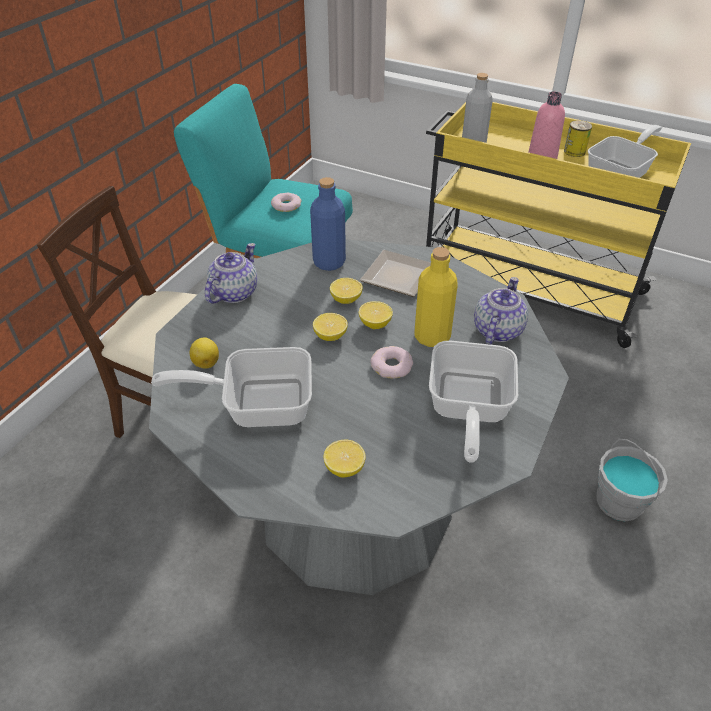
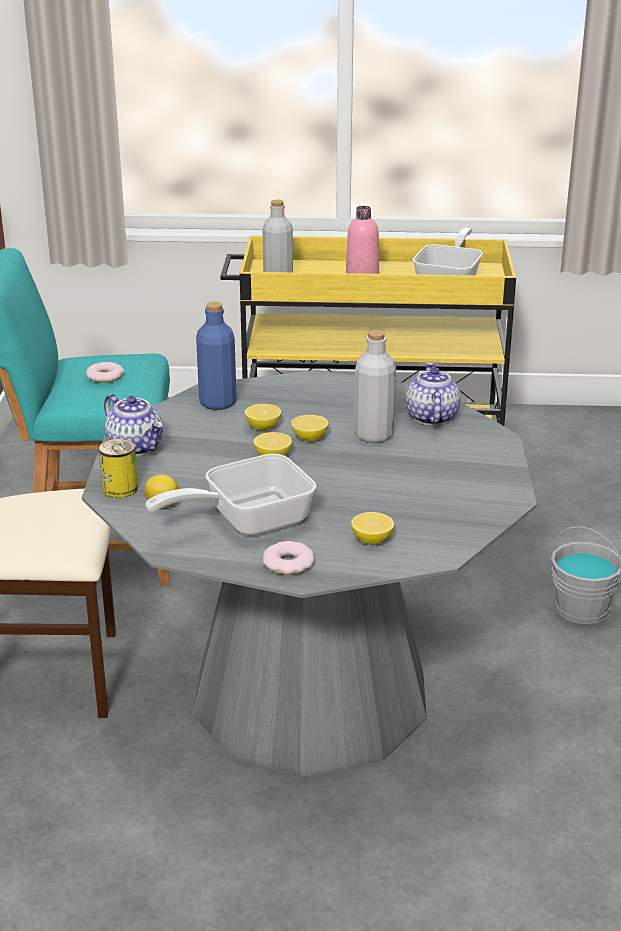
camera: 25 degrees left, 15 degrees down
(234, 292) = (136, 447): teapot -> teapot turned 135 degrees clockwise
(392, 366) = (353, 464): donut -> donut (289, 563)
(399, 278) = (302, 400): plate -> none
(432, 337) = (373, 435): yellow bottle -> grey bottle
(467, 409) = (448, 476): frying pan -> none
(574, 151) = (390, 271): can -> can (120, 489)

